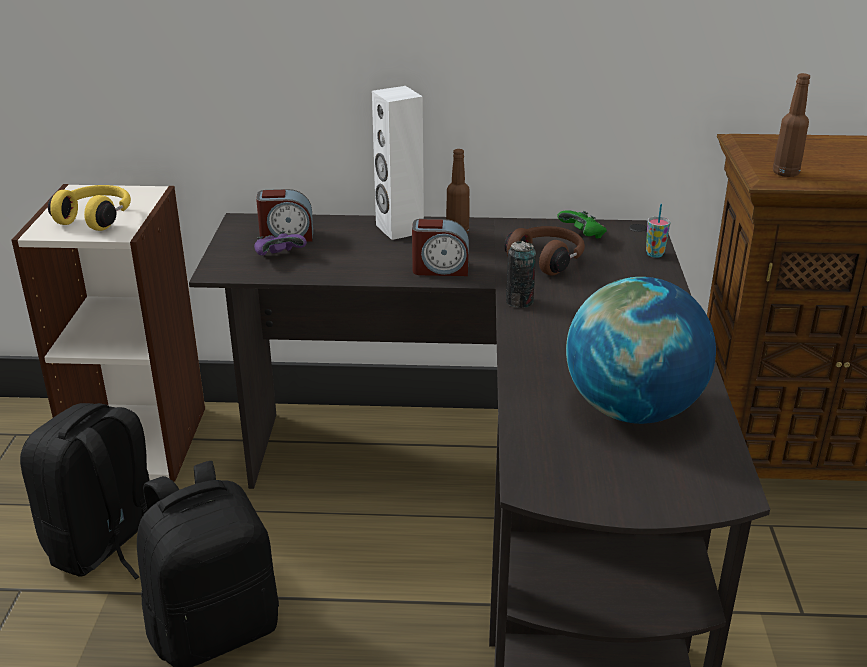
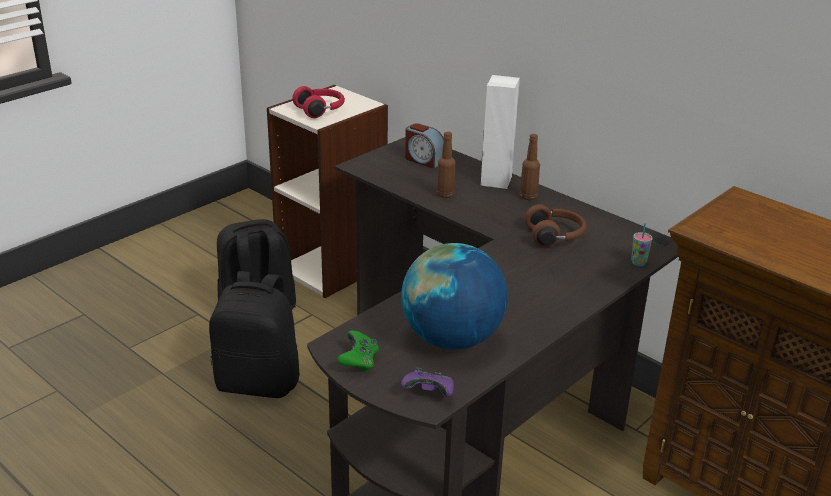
camera: 40 degrees right, 0 degrees up
(96, 218) = (320, 110): yellow headphones -> red headphones
(279, 256) = (401, 170): purple game controller -> purple game controller (429, 394)
(440, 269) = (480, 214): alarm clock -> none
(519, 302) = (493, 252): can -> none
(583, 236) = (609, 231): green game controller -> green game controller (359, 362)
(785, 173) = (713, 228): brown bottle -> brown bottle (445, 195)

